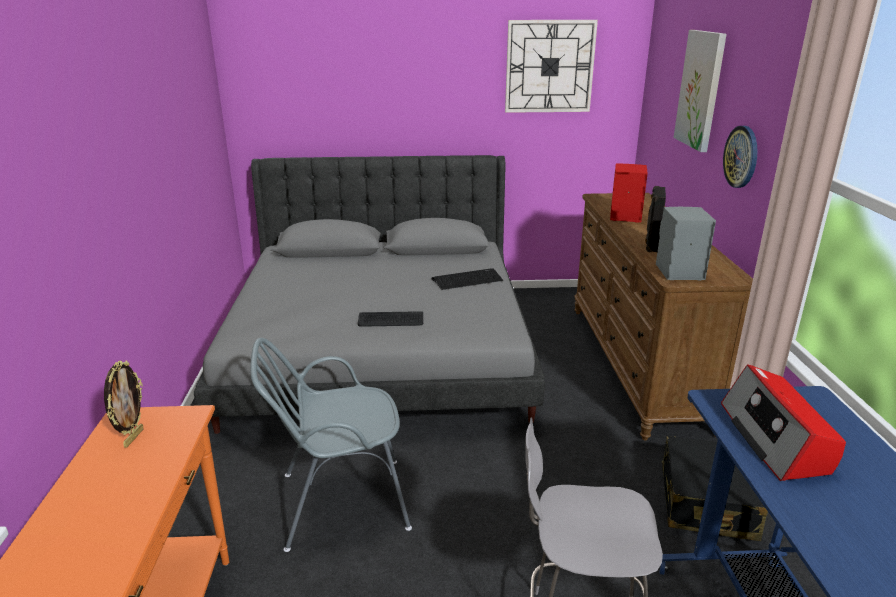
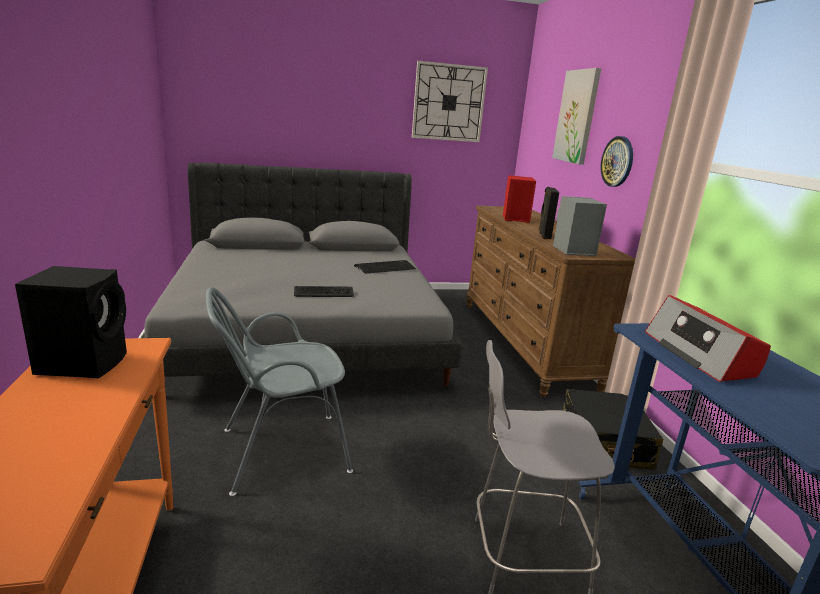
camera: 10 degrees left, 5 degrees down
(133, 438) = (85, 362): picture frame -> black speaker

